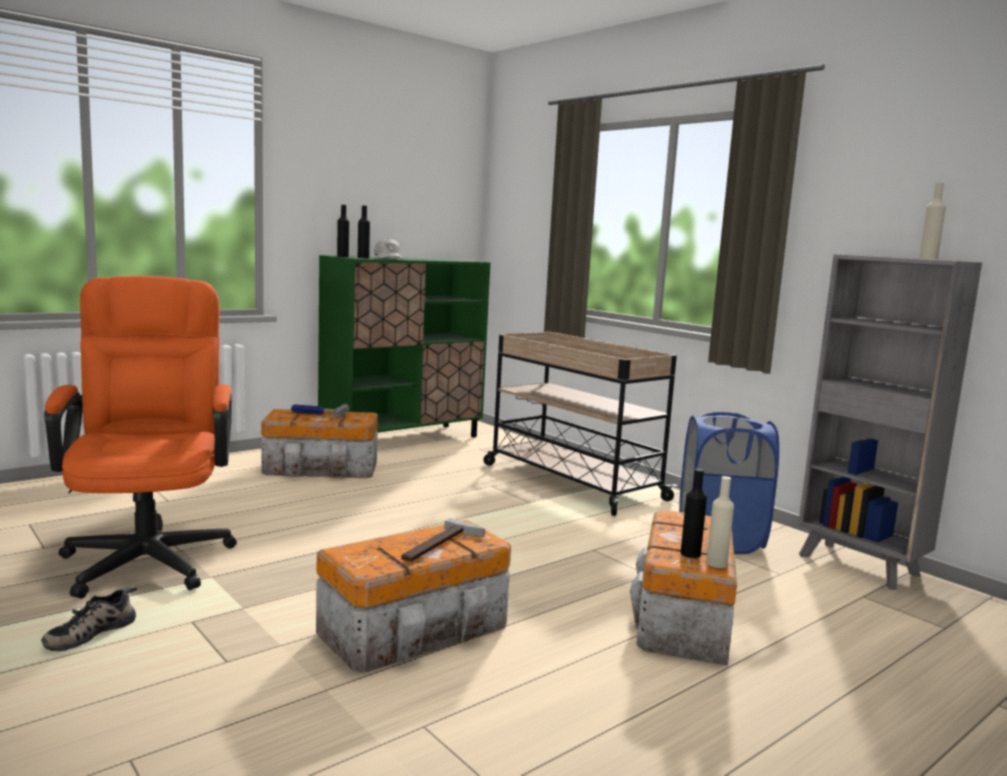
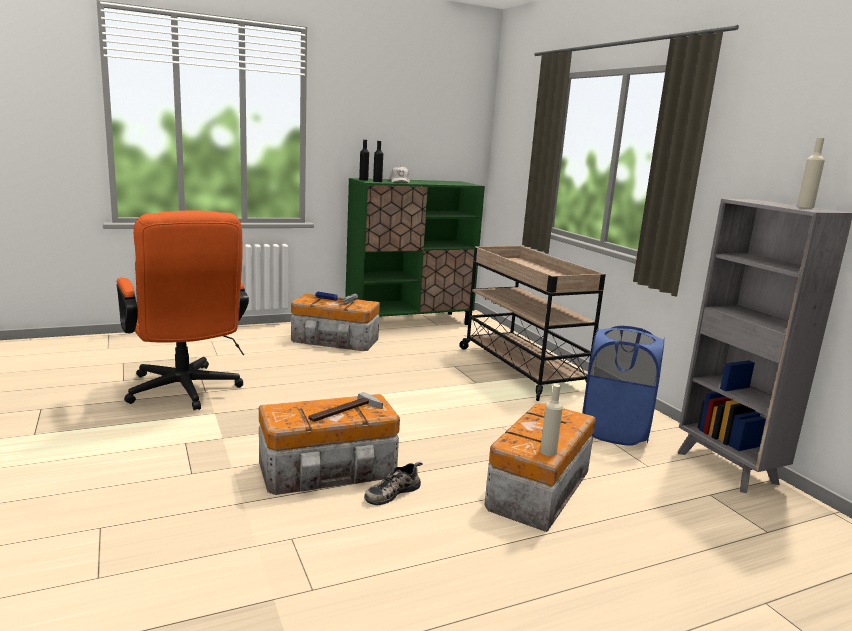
camera: 15 degrees right, 5 degrees up
(90, 632) = (121, 441): shoe -> shoe (392, 492)
(150, 554) = (185, 392): orange office chair -> orange office chair turned 150 degrees clockwise
(690, 553) = (533, 441): black bottle -> none

